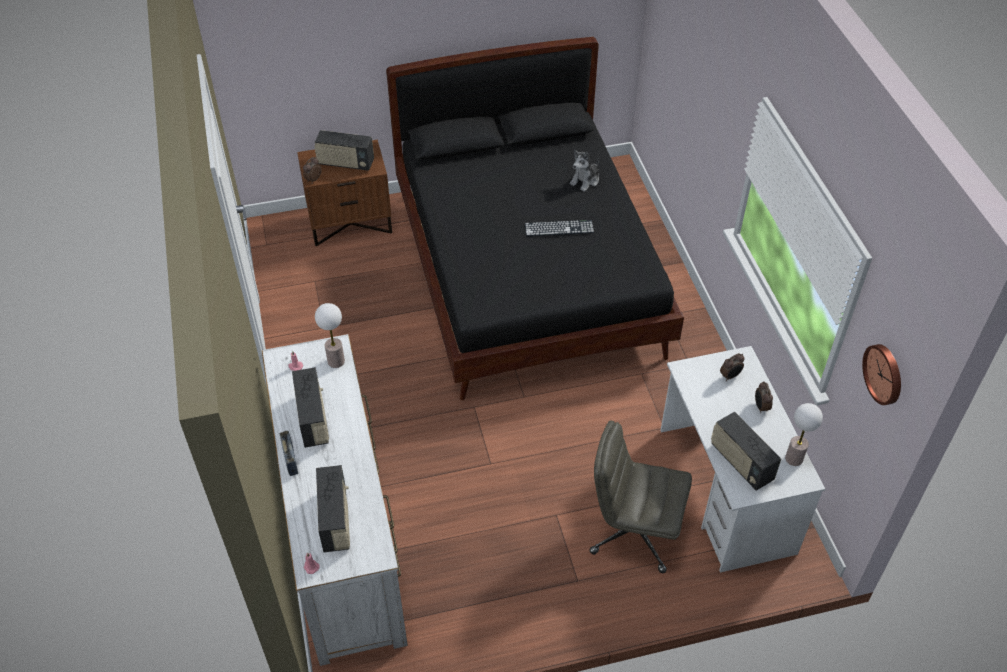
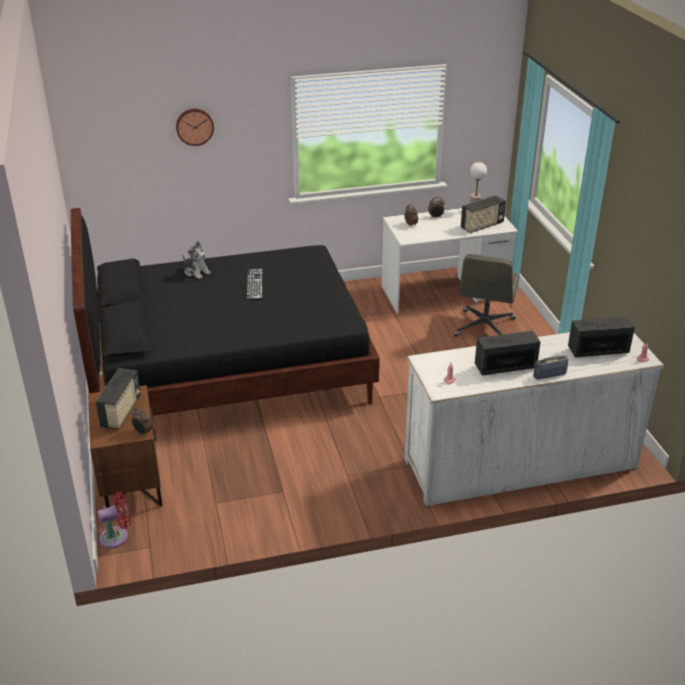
camera: 90 degrees left, 15 degrees down
(282, 223) = (117, 536): none -> red fan
(336, 361) = (440, 359): table lamp -> none
(884, 374) = (487, 109): wall clock -> wall clock (194, 126)

